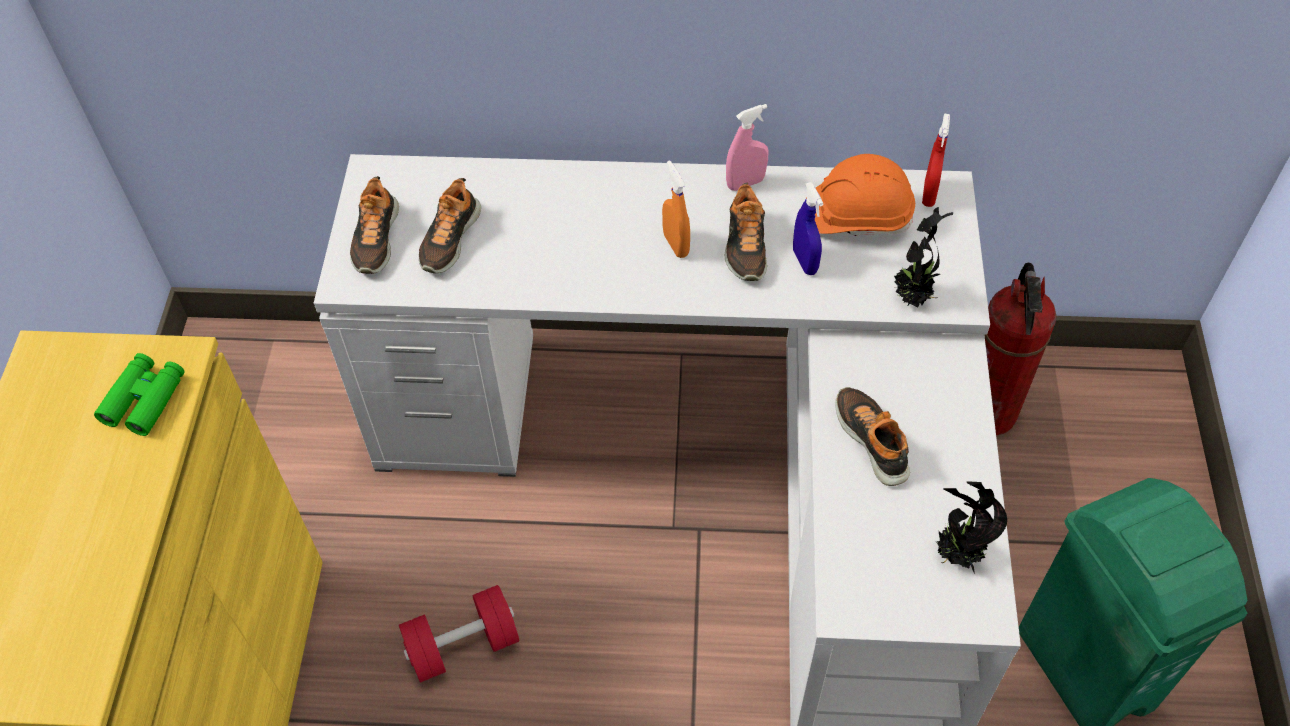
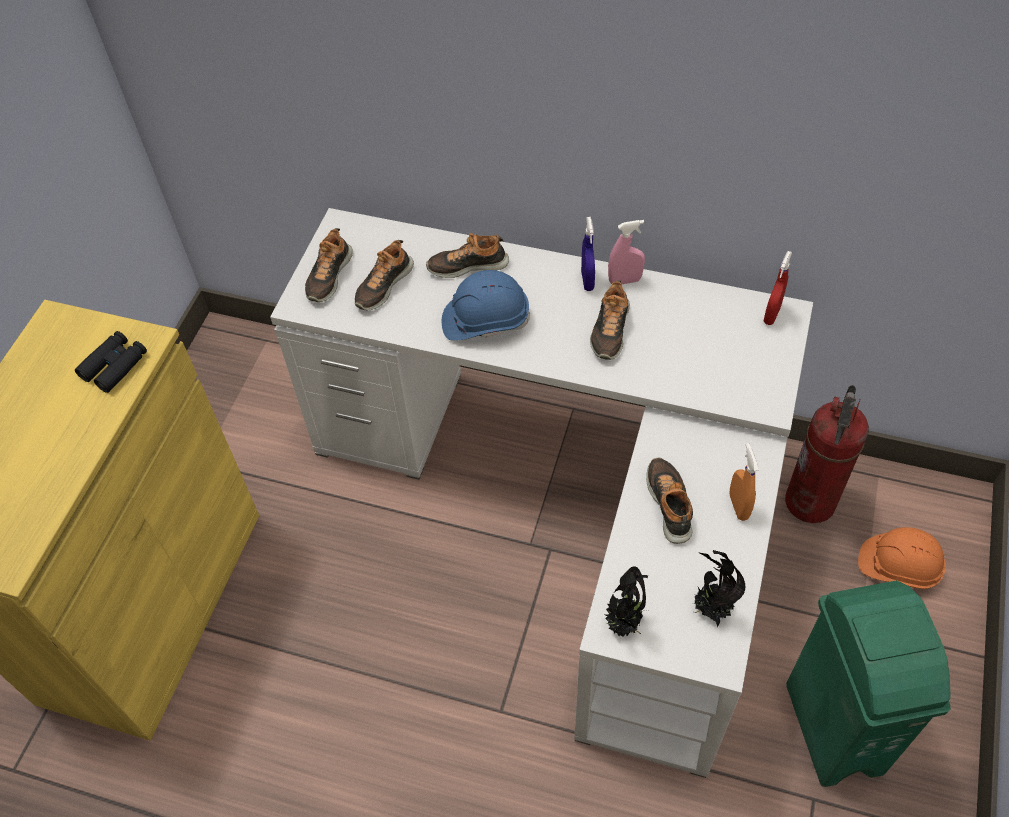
camera: 15 degrees right, 0 degrees up
(145, 399) = (114, 366): green binoculars -> black binoculars
(463, 645) = (346, 600): red dumbbell -> none
(548, 196) = (468, 265): none -> shoe
(590, 260) = (485, 320): none -> blue hard hat
(676, 245) = (555, 320): orange spray bottle -> orange spray bottle (738, 506)
(805, 262) = (653, 351): blue spray bottle -> blue spray bottle (587, 280)
(856, 216) = (706, 322): orange hard hat -> orange hard hat (898, 566)
(913, 297) = (733, 396): potted plant -> potted plant (624, 624)

